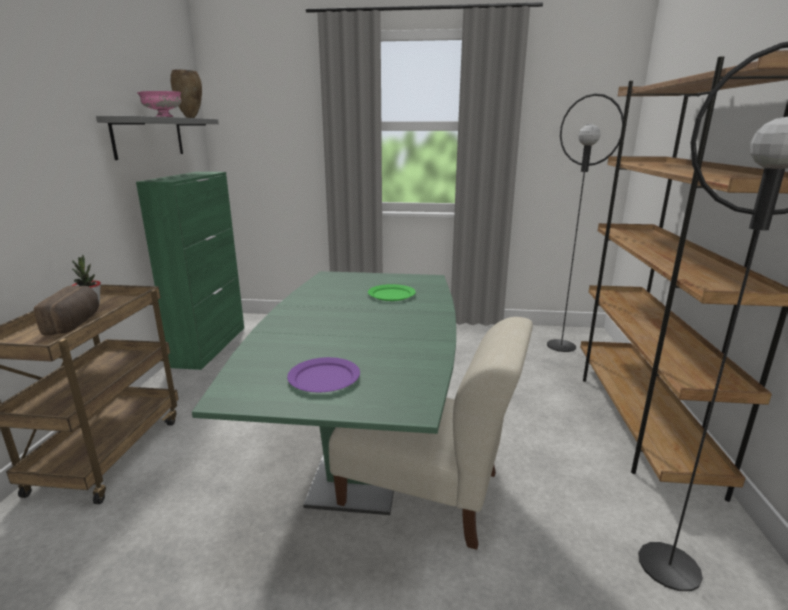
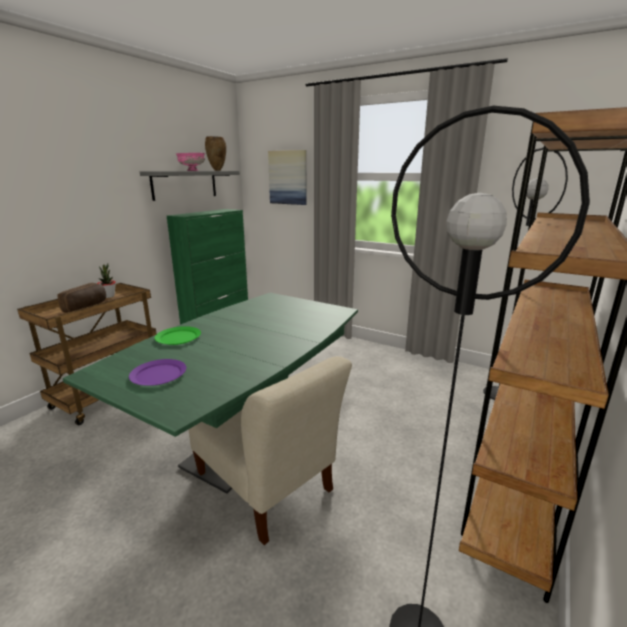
camera: 25 degrees right, 0 degrees up
(280, 128) = (288, 177): none -> picture
(392, 294) = (292, 319): green plate -> green plate (178, 337)

